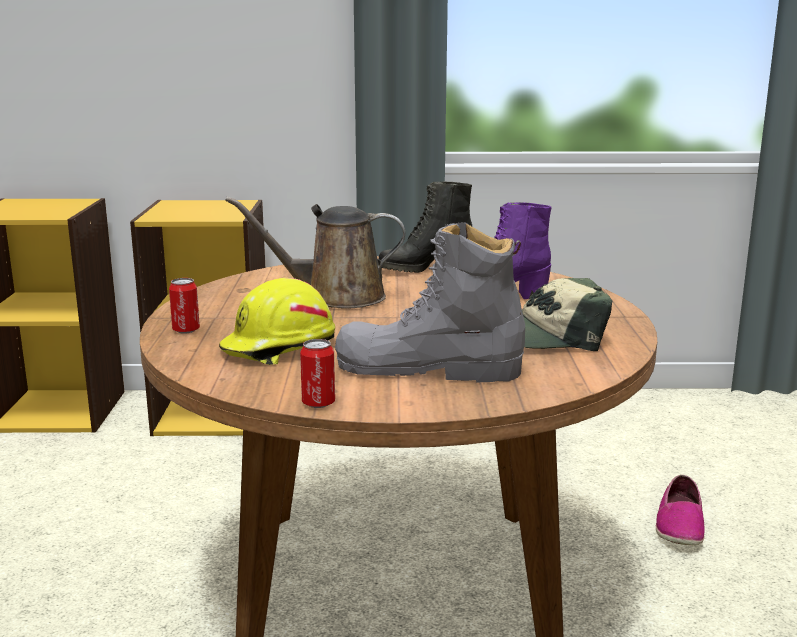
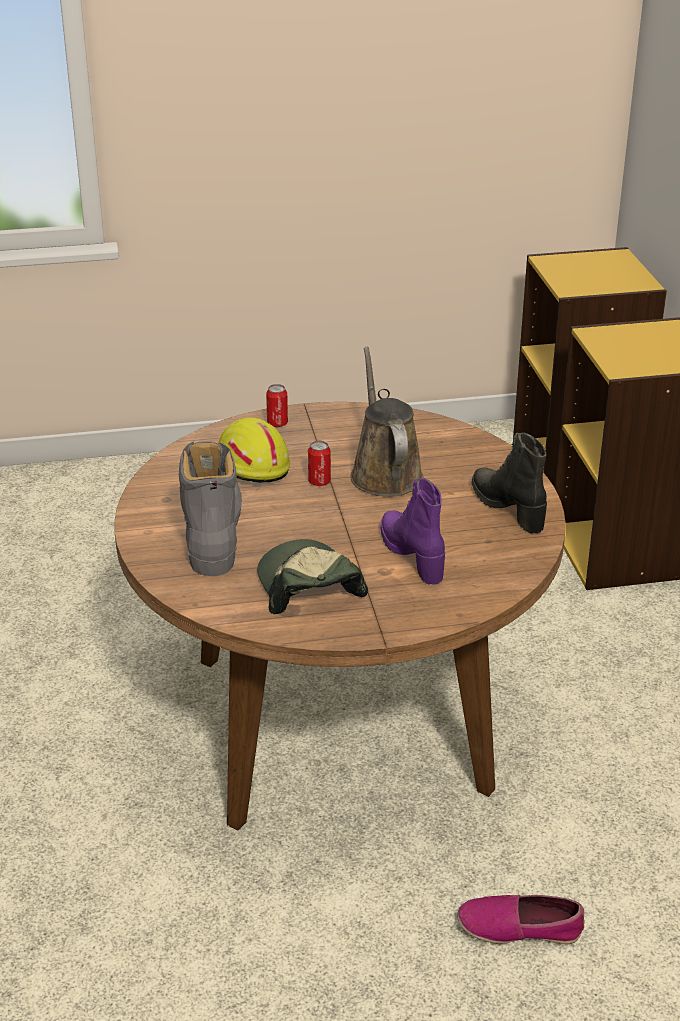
camera: 80 degrees right, 15 degrees up
(318, 403) = (142, 498): can -> can (319, 482)

